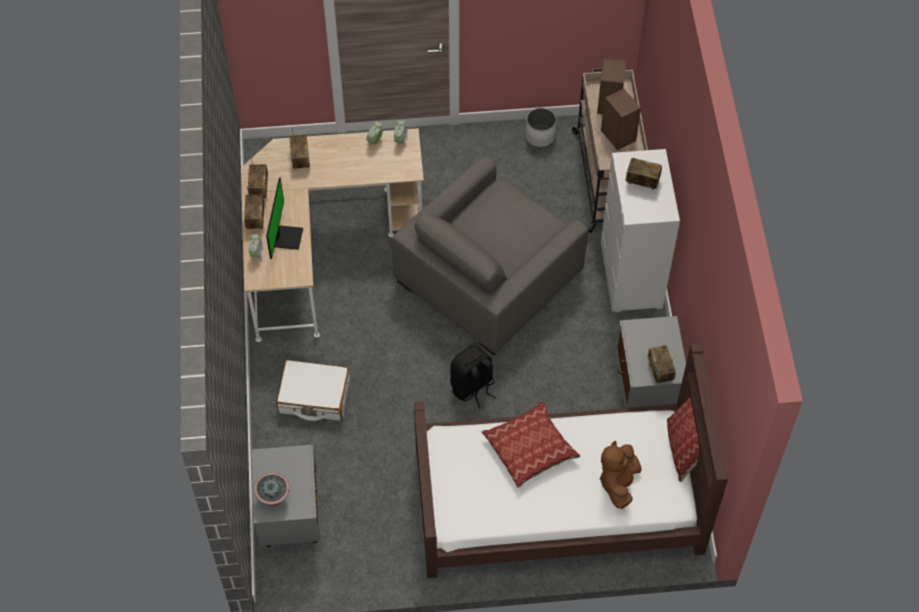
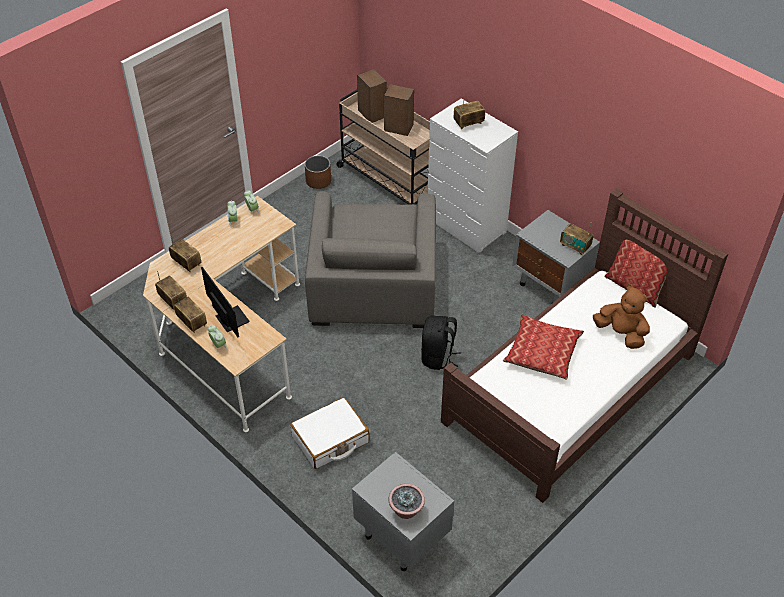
camera: 40 degrees left, 10 degrees down
(540, 136) = (318, 181): white planter -> brown planter
(618, 483) = (621, 333): brown plush toy -> brown plush toy turned 150 degrees clockwise

